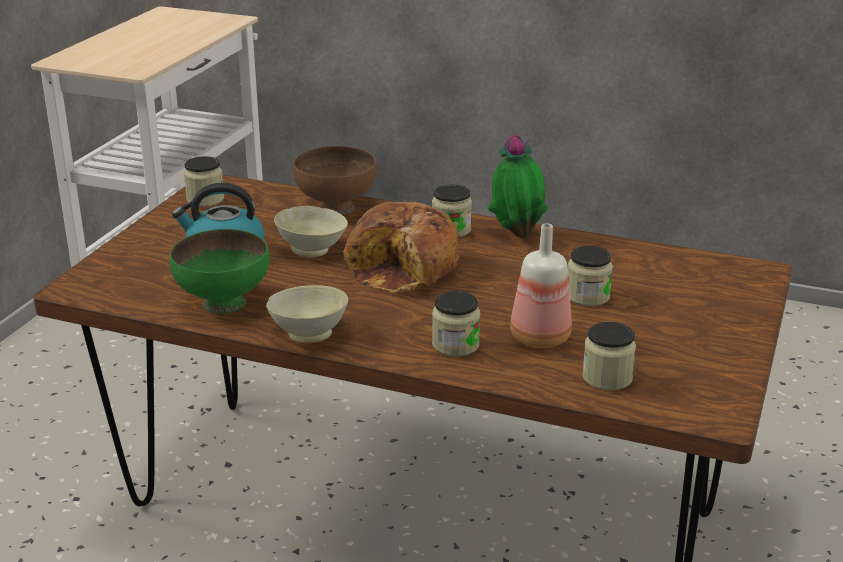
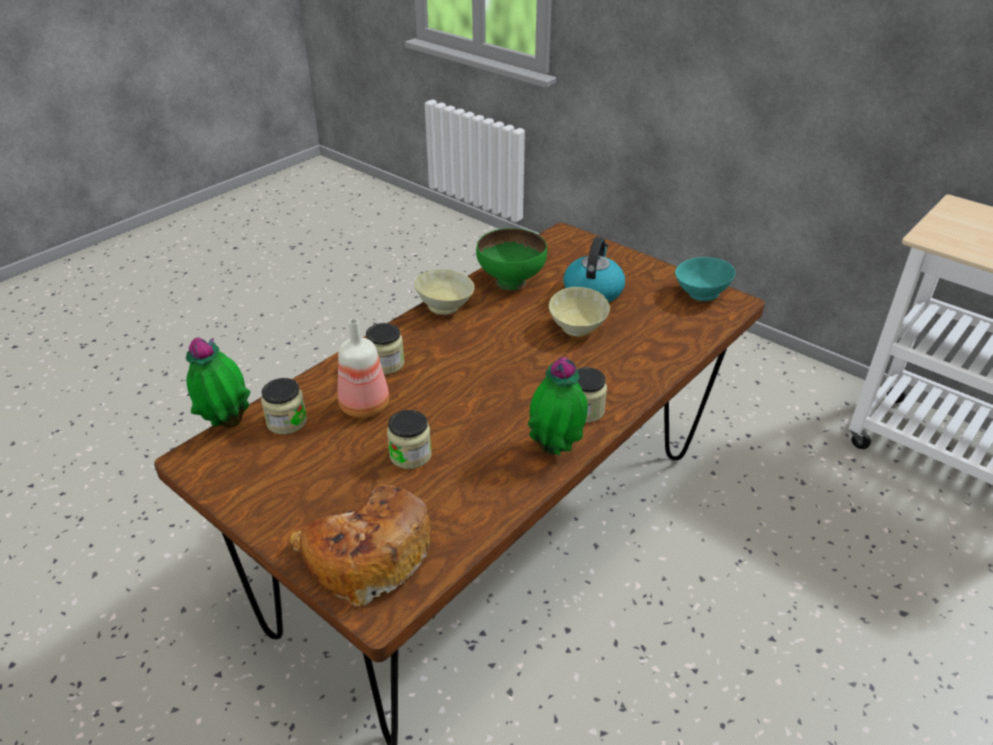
camera: 110 degrees right, 10 degrees up
(205, 199) = (700, 294): jar -> turquoise bowl
(336, 207) = (660, 355): brown bowl -> none
(404, 268) = (521, 367): bread -> bread (365, 553)
(646, 417) = (227, 423): none -> potted plant

